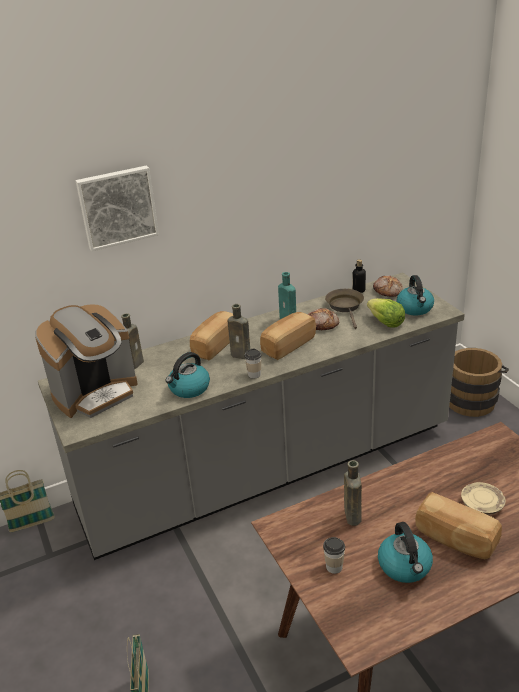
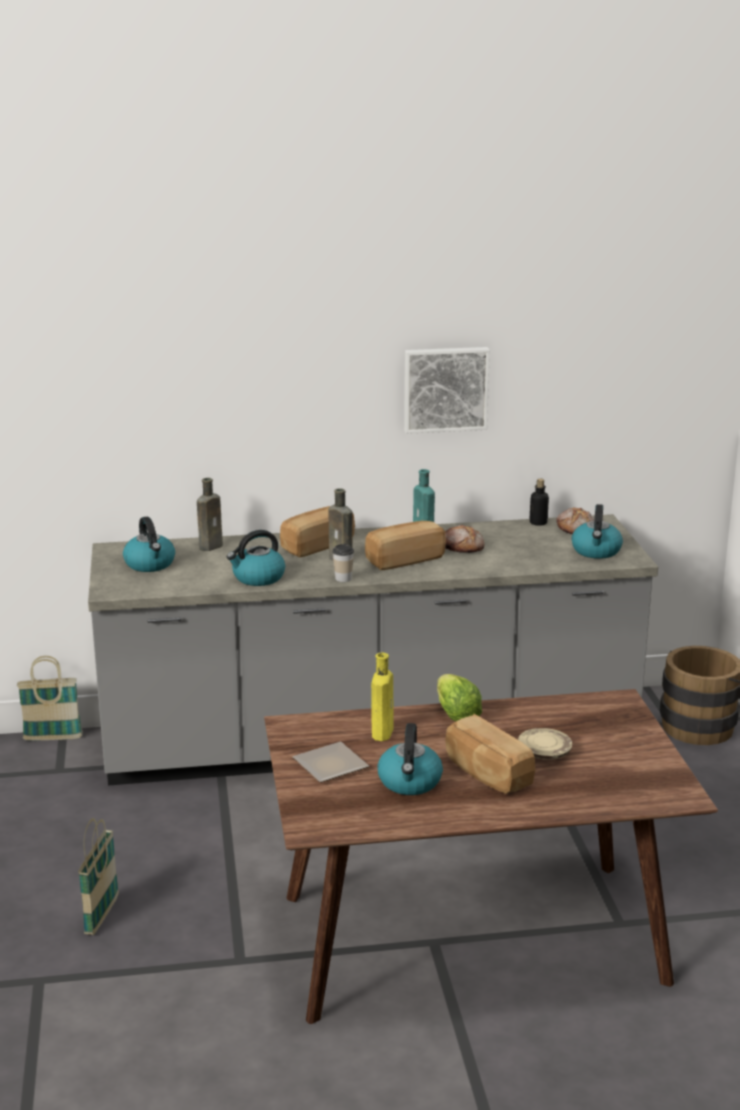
camera: 15 degrees right, 10 degrees down
(96, 393) = (150, 564): coffee machine -> kettle
(117, 207) = (222, 348): picture -> picture (445, 389)
(334, 567) = (329, 767): cup -> plate
(345, 307) = (507, 536): brown frying pan -> none
(352, 515) = (382, 732): brown bottle -> yellow bottle
(385, 323) = (545, 559): lettuce -> lettuce (456, 715)

